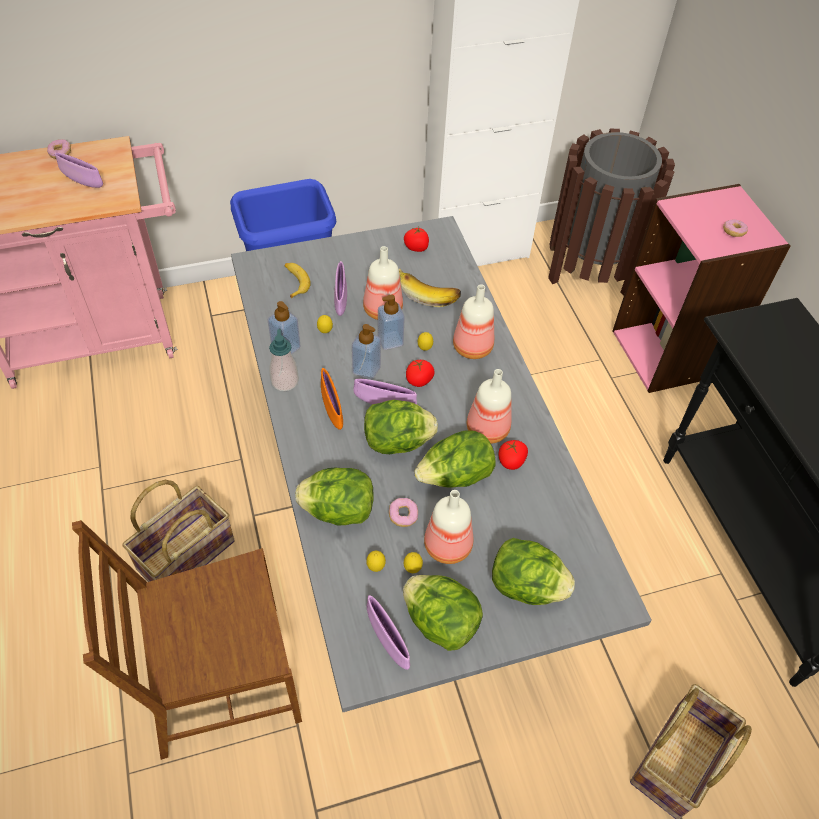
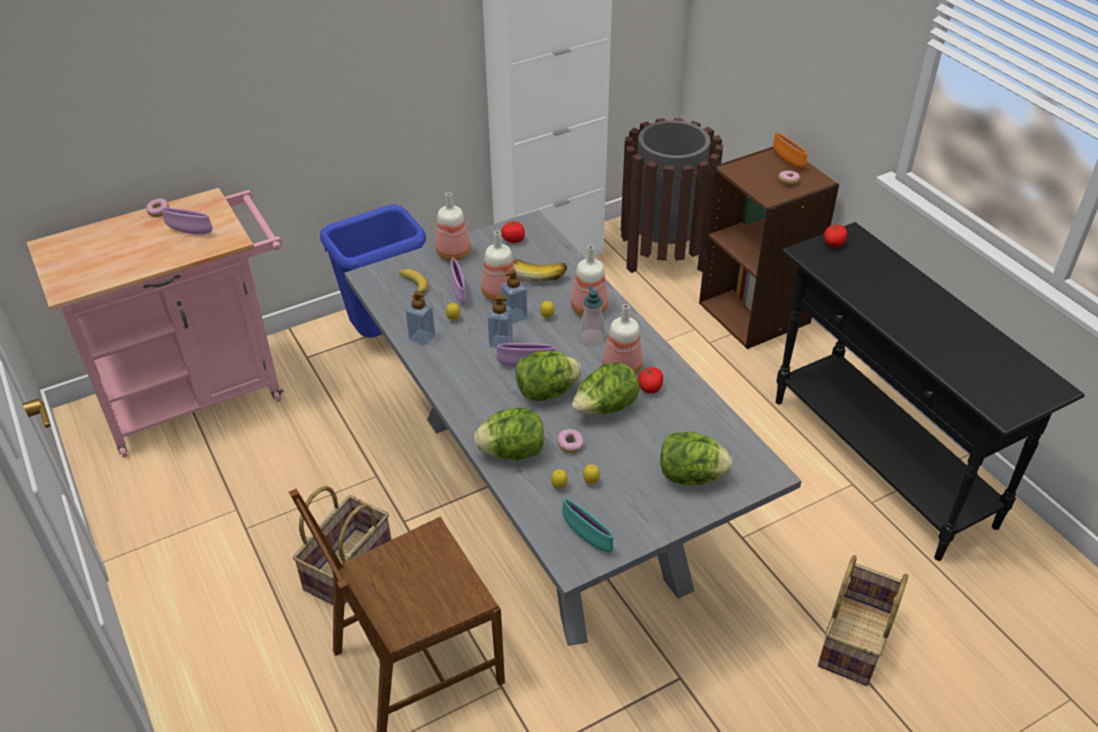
camera: 10 degrees left, 10 degrees down
(285, 381) = (430, 364): soap dispenser -> soap dispenser (592, 337)
(332, 409) = (480, 377): orange bowl -> orange bowl (788, 161)
(387, 640) = (587, 537): purple bowl -> turquoise bowl
(419, 380) = (550, 342): tomato -> tomato (834, 244)
(440, 622) = (627, 516): lettuce -> none
(448, 544) = (615, 459): bottle -> bottle (453, 253)
(668, 353) = (755, 312): pink bookcase -> brown bookcase

